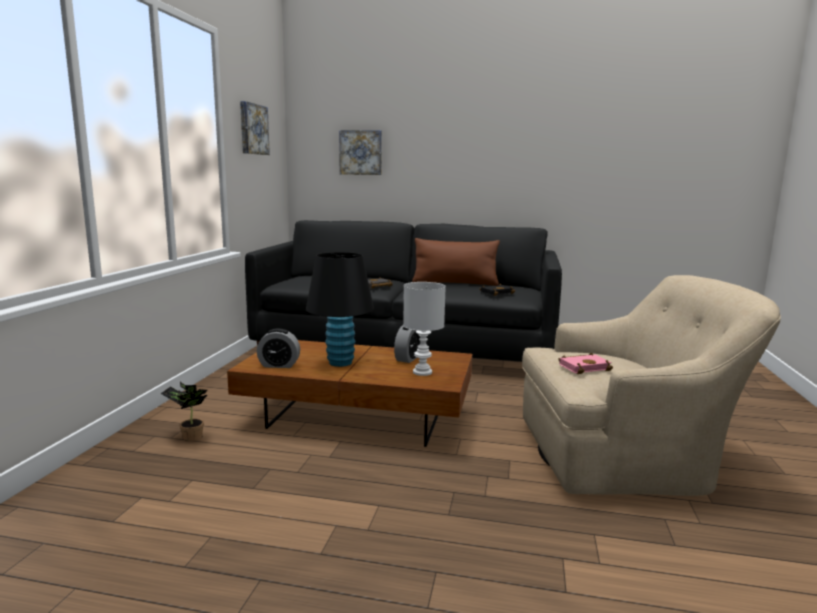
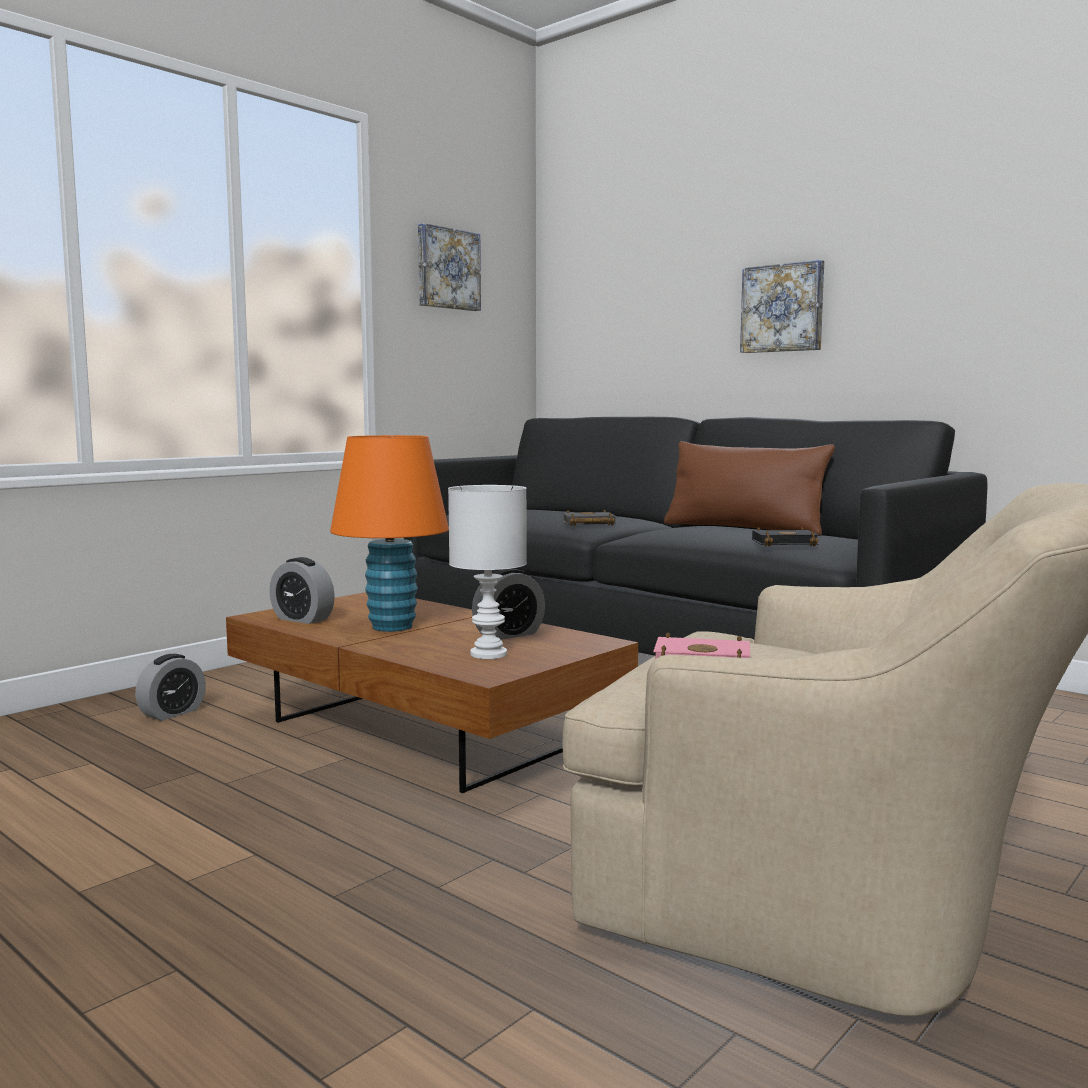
camera: 30 degrees right, 5 degrees down
(189, 436) = (172, 713): potted plant -> alarm clock
(340, 363) = (392, 627): black table lamp -> orange table lamp
(361, 152) = (639, 300): picture -> picture (783, 308)

